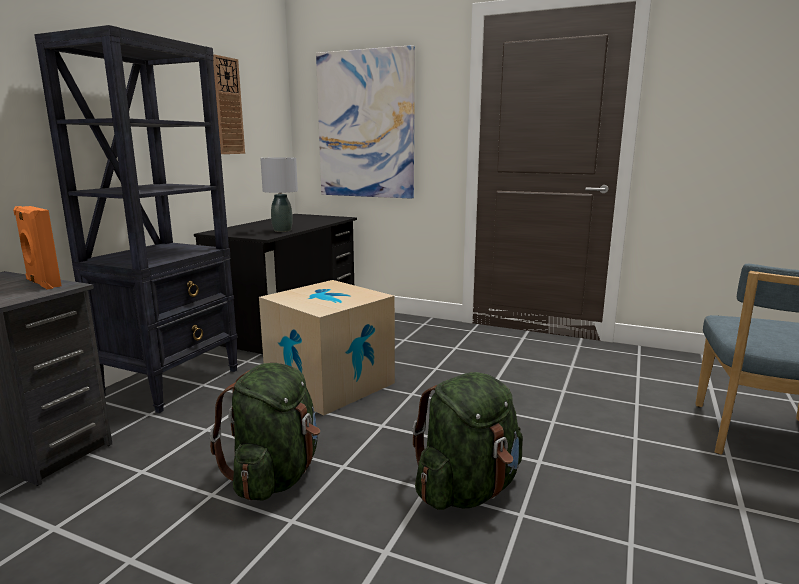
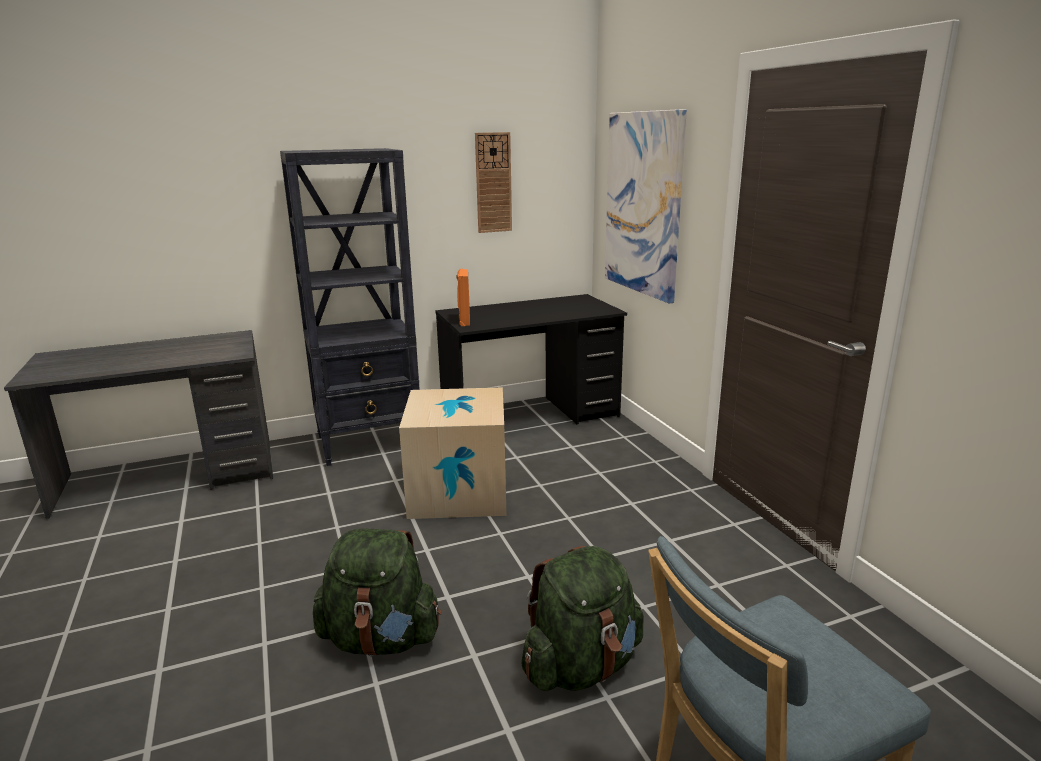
camera: 45 degrees right, 5 degrees up
(42, 284) = (236, 349): orange speaker -> orange speaker (464, 321)
(275, 476) = (304, 550): green backpack -> green backpack (581, 666)
(282, 230) = (504, 320): grey table lamp -> none

